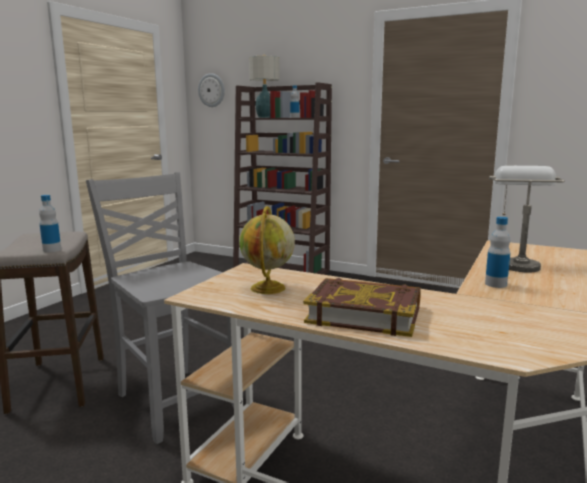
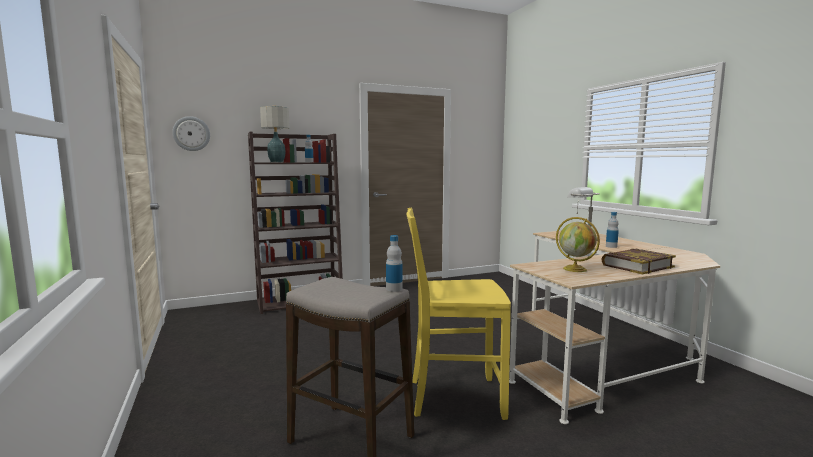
camera: 50 degrees left, 5 degrees down
(175, 400) = (453, 397): grey chair -> yellow chair

